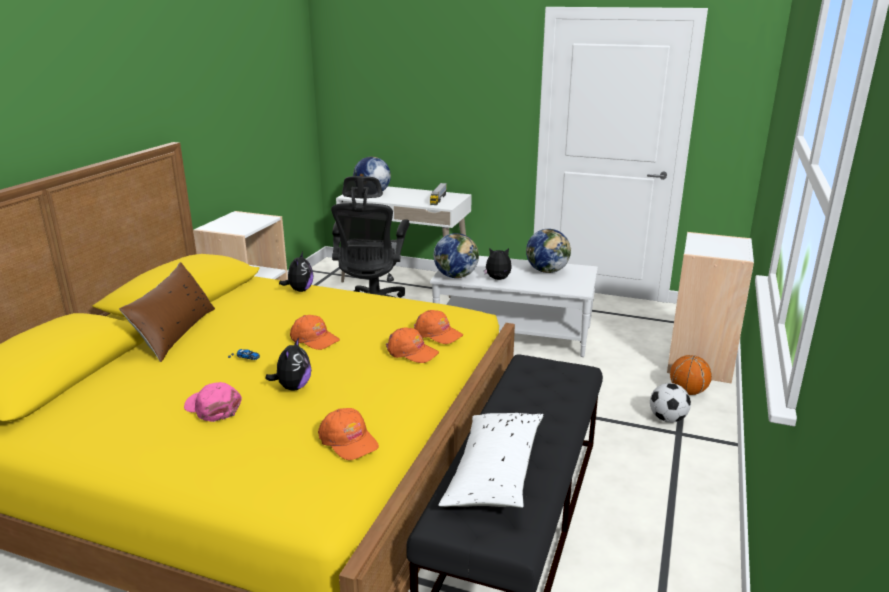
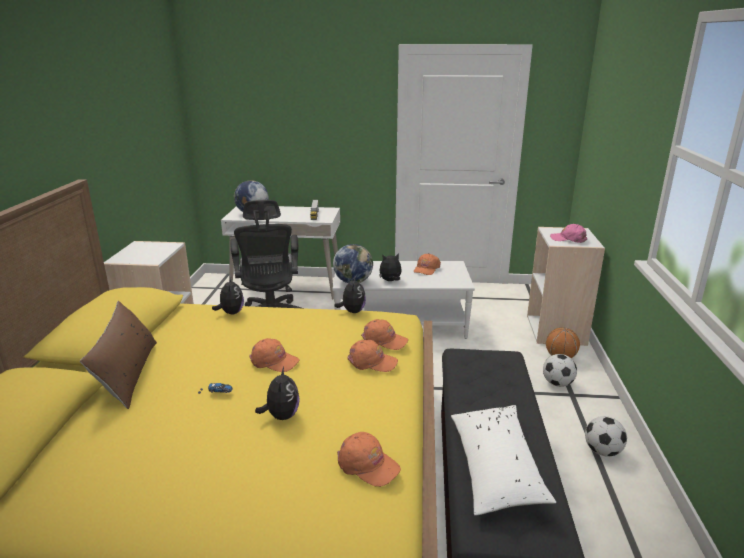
camera: 15 degrees left, 0 degrees up
(213, 408) = (211, 452): pink cap -> pink cap (568, 239)
(423, 302) = (352, 311): none -> plush toy
(547, 271) = (426, 269): globe -> orange cap
(681, 497) = (602, 451): none -> football

